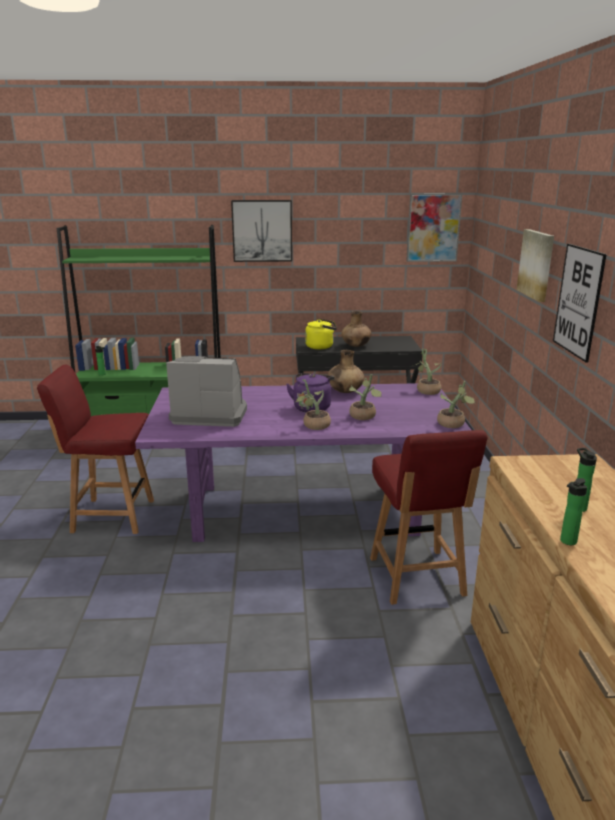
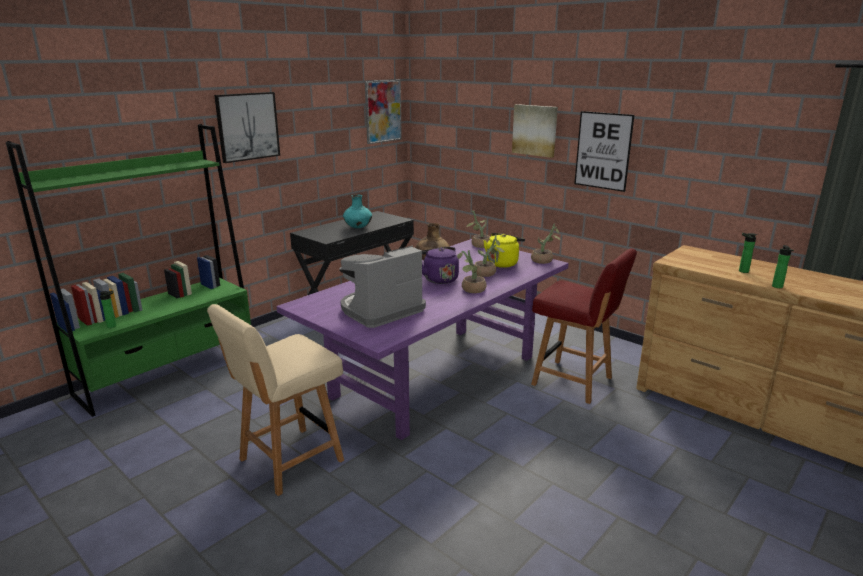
camera: 45 degrees left, 0 degrees up
(111, 516) = (289, 461): red chair -> beige chair
(321, 346) = (332, 234): yellow kettle -> yellow kettle (502, 263)
(356, 346) = (358, 227): brown vase -> turquoise vase

